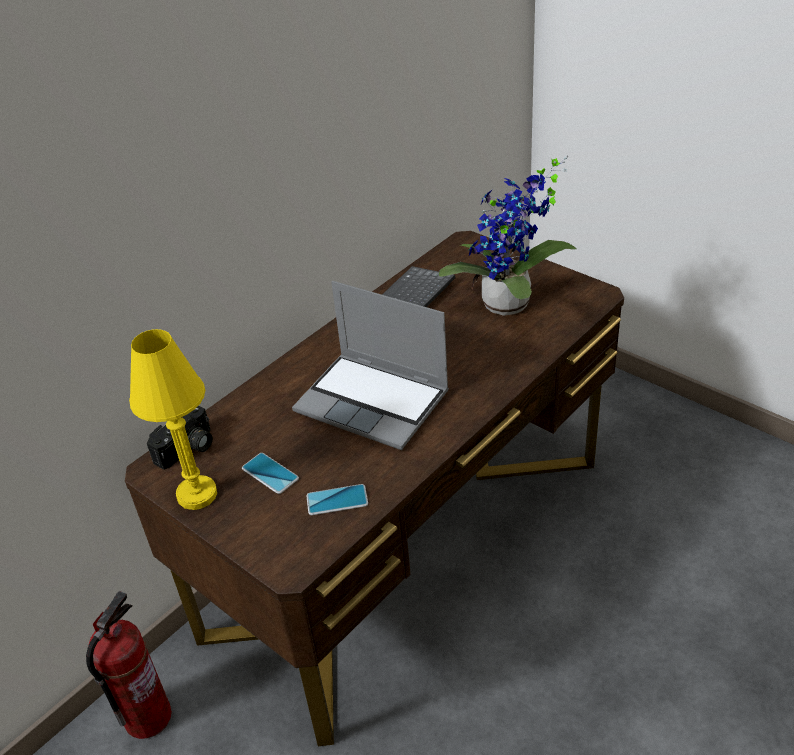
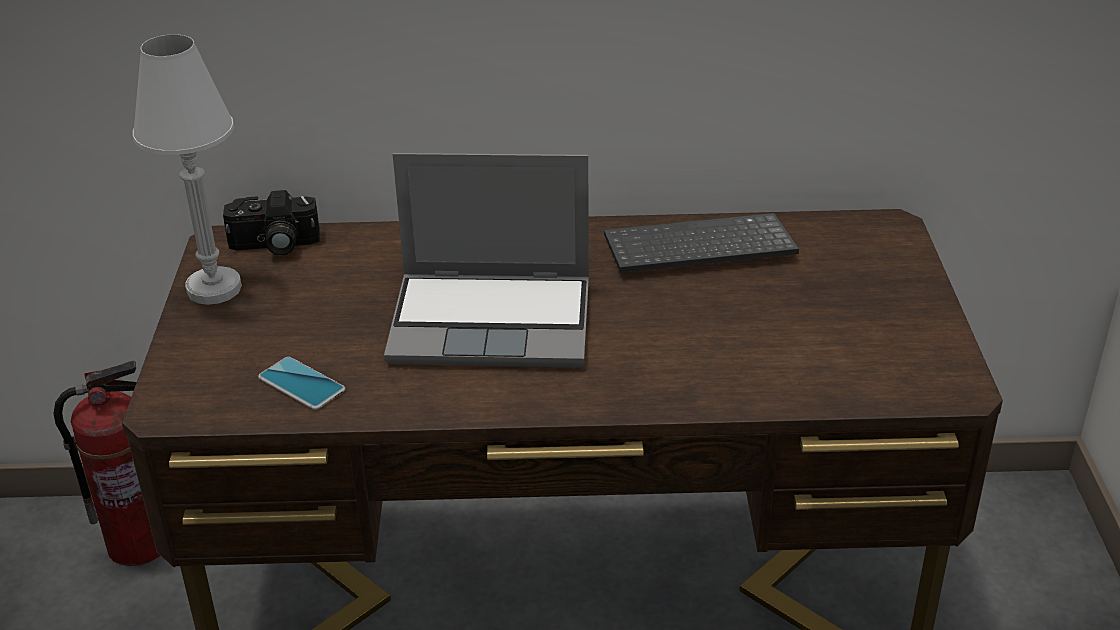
camera: 45 degrees right, 5 degrees down
(197, 494) = (214, 289): yellow table lamp -> white table lamp
(270, 474) = (294, 316): phone -> none
(374, 402) = (494, 322): laptop -> laptop turned 75 degrees counterclockwise
(510, 307) = (813, 328): potted plant -> none

